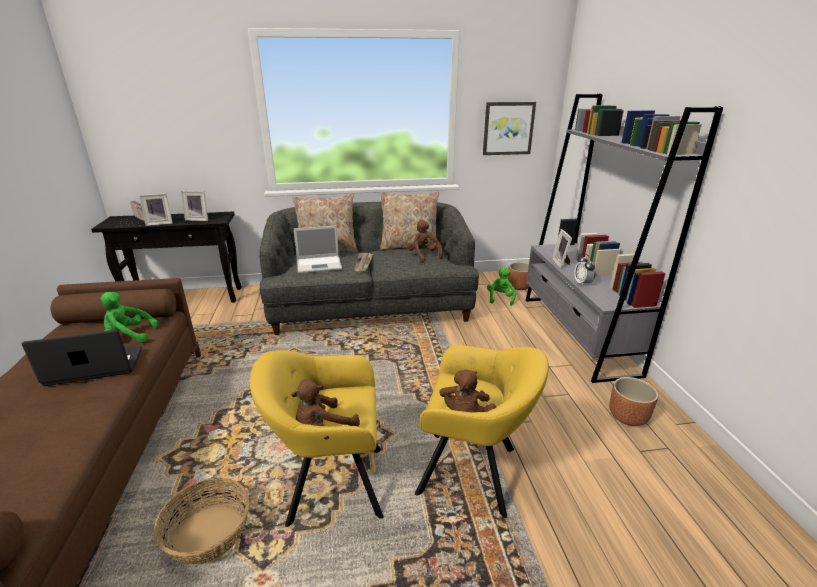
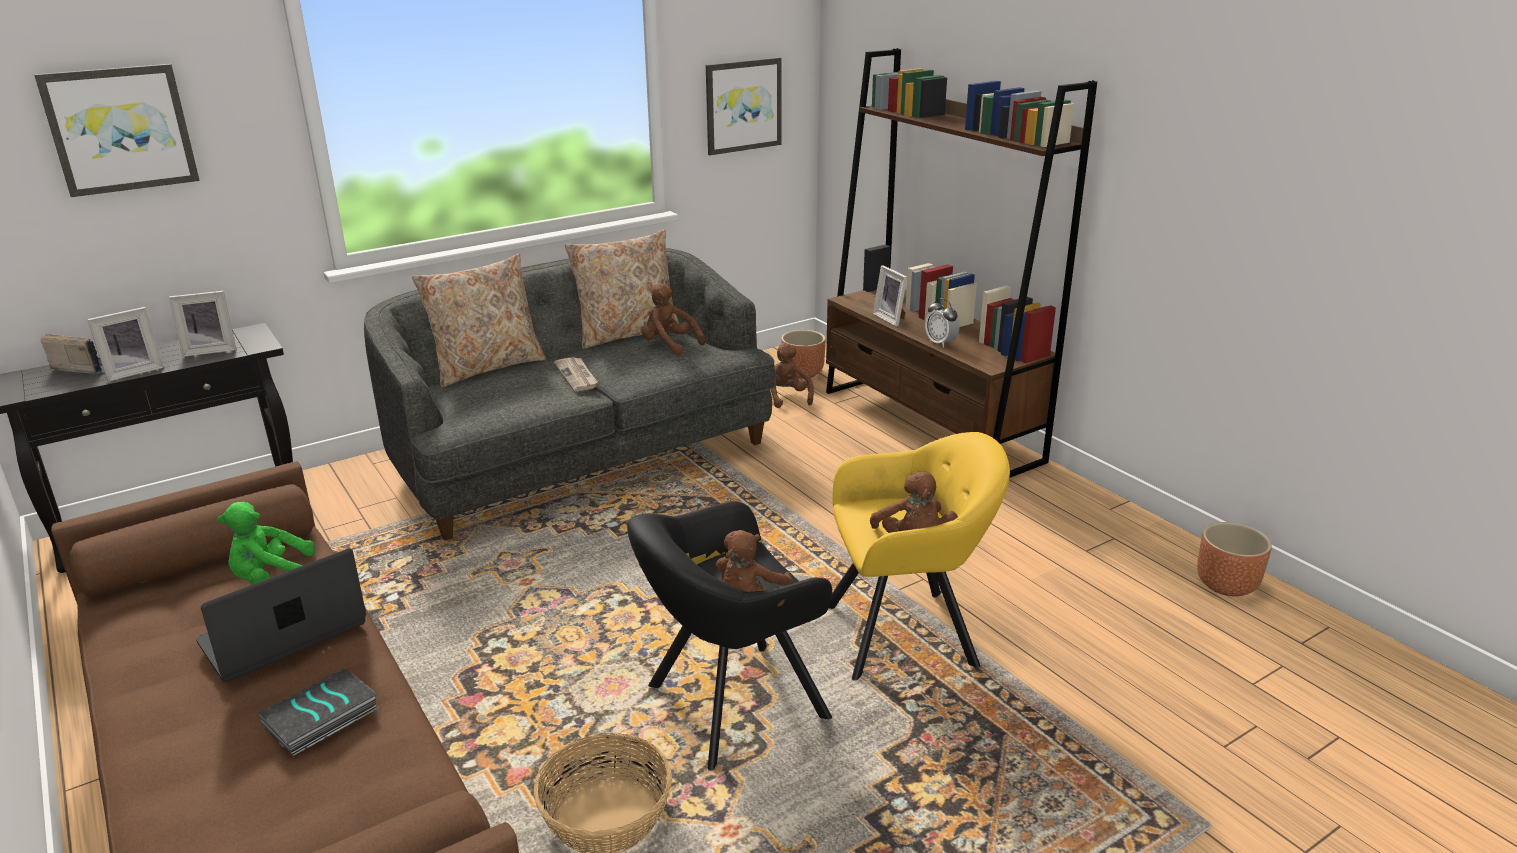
camera: 25 degrees left, 0 degrees up
(51, 424) = (321, 719): none -> book
(171, 108) = (120, 129): none -> picture
(320, 264) = (504, 393): laptop -> none
(330, 483) = (728, 705): yellow armchair -> black armchair
(500, 298) = (786, 397): green plush toy -> brown plush toy
(577, 334) = (930, 425): grey bookcase -> brown bookcase
(628, 417) = (1053, 516): brown planter -> brown planter (1227, 585)

